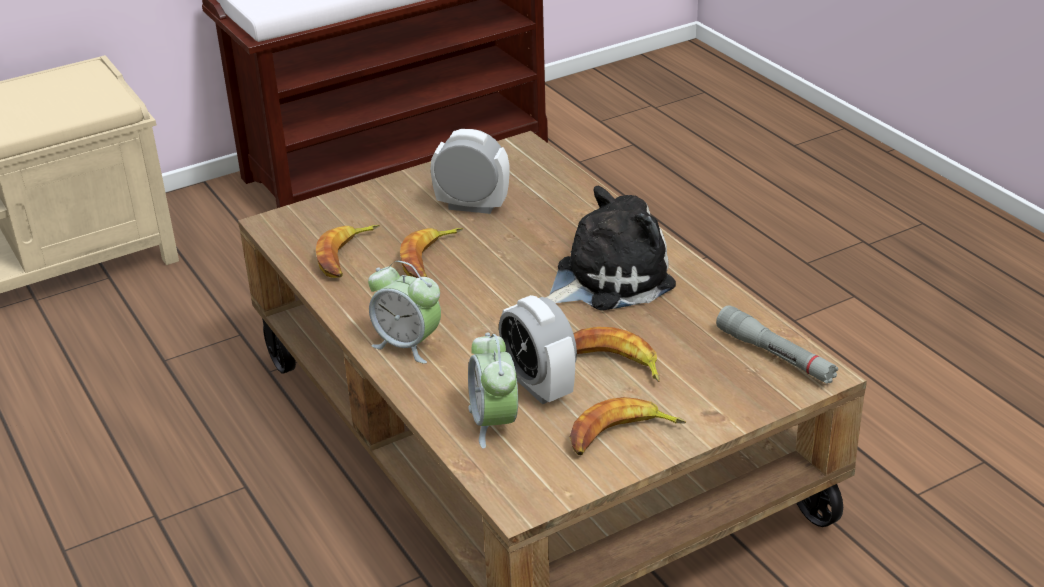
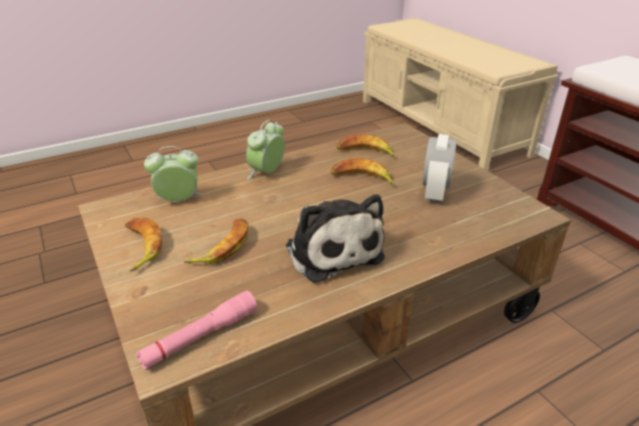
camera: 90 degrees right, 0 degrees up
(539, 386) = (208, 216): alarm clock -> none
(775, 355) = (200, 337): grey flashlight -> pink flashlight

